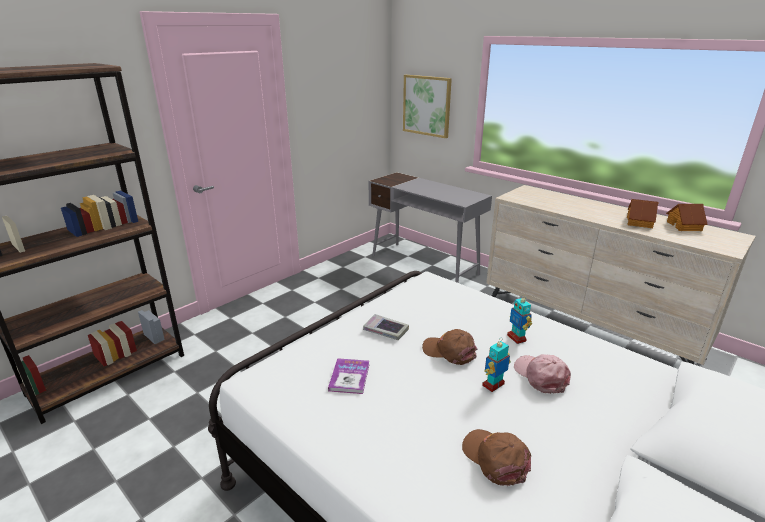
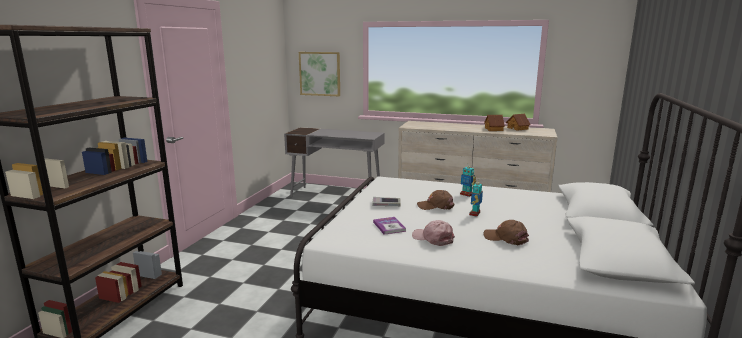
camera: 25 degrees left, 10 degrees down
(541, 376) = (495, 206): pink cap -> pink cap (433, 238)

